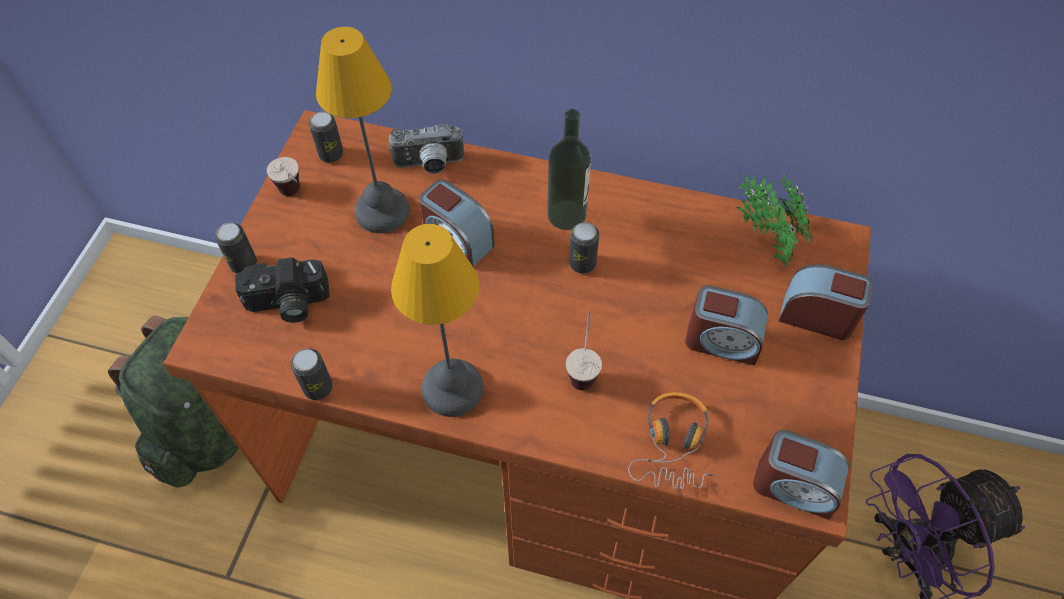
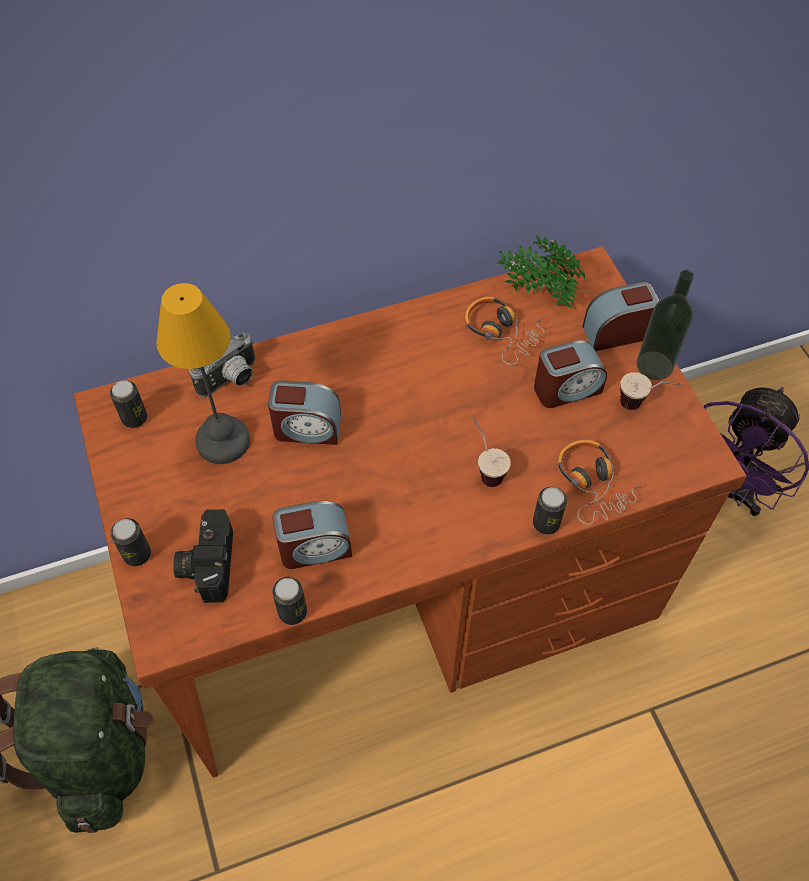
camera: 35 degrees left, 0 degrees up
(287, 304) = (207, 563): camera -> camera turned 135 degrees clockwise
(295, 196) = (133, 472): cup -> cup (642, 405)
(454, 390) = (402, 545): table lamp -> none
(566, 215) = (378, 359): bottle -> bottle (654, 365)
(582, 263) = (421, 390): can -> can (546, 523)
(700, 254) = (501, 333): none -> headphones
(793, 486) = (690, 462): alarm clock -> alarm clock (314, 547)

